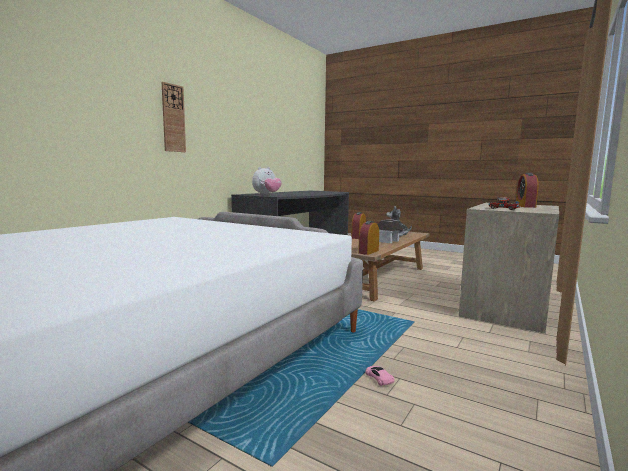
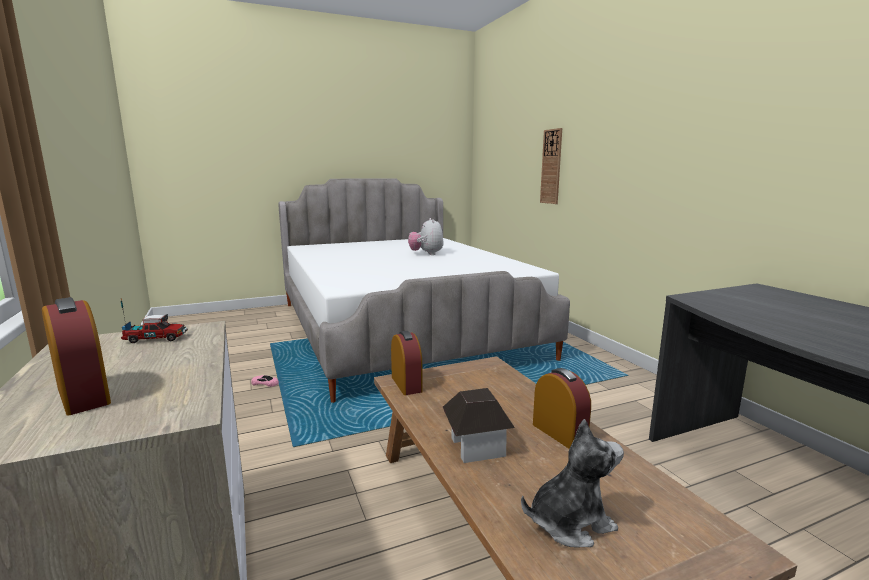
camera: 125 degrees right, 5 degrees up
(173, 118) = (667, 143): wall clock -> wall clock (551, 166)
(266, 195) = (736, 297): plush toy -> plush toy (426, 254)

